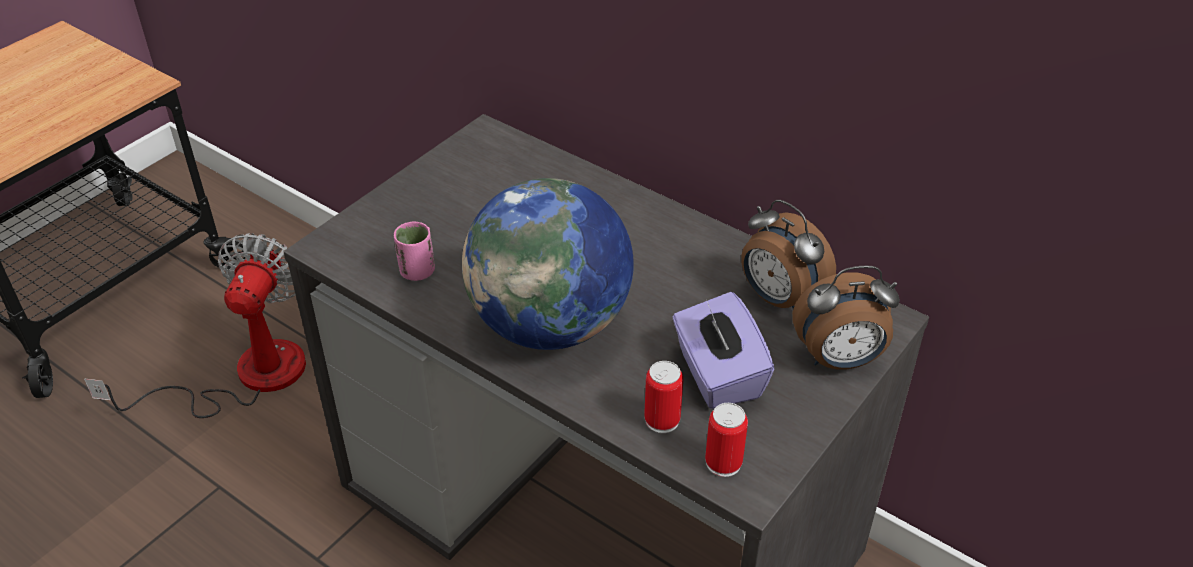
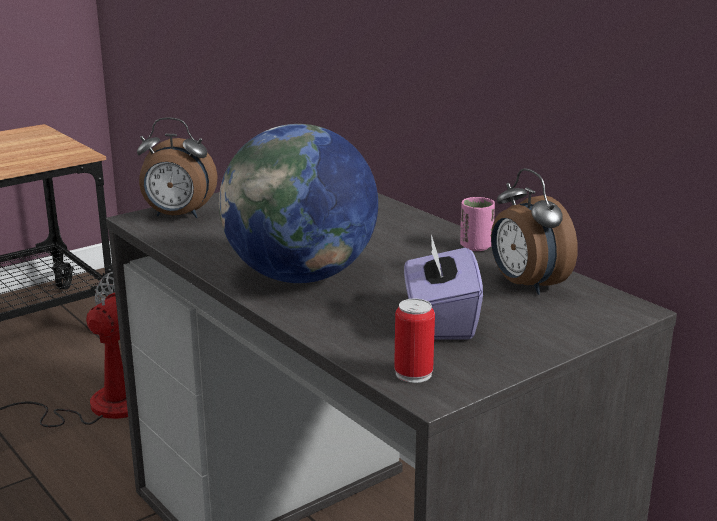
camera: 15 degrees right, 20 degrees down
(417, 272) = (206, 237): pink cup -> pink cup (476, 246)
(662, 420) = (369, 341): can -> none
(839, 360) = (568, 327): alarm clock -> alarm clock (177, 216)

